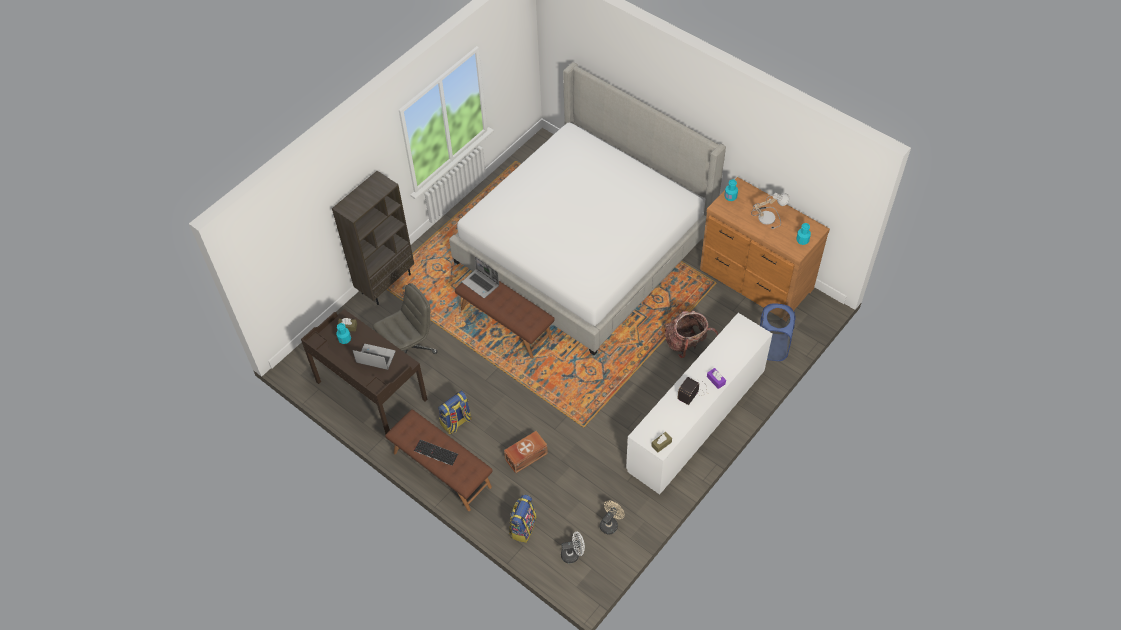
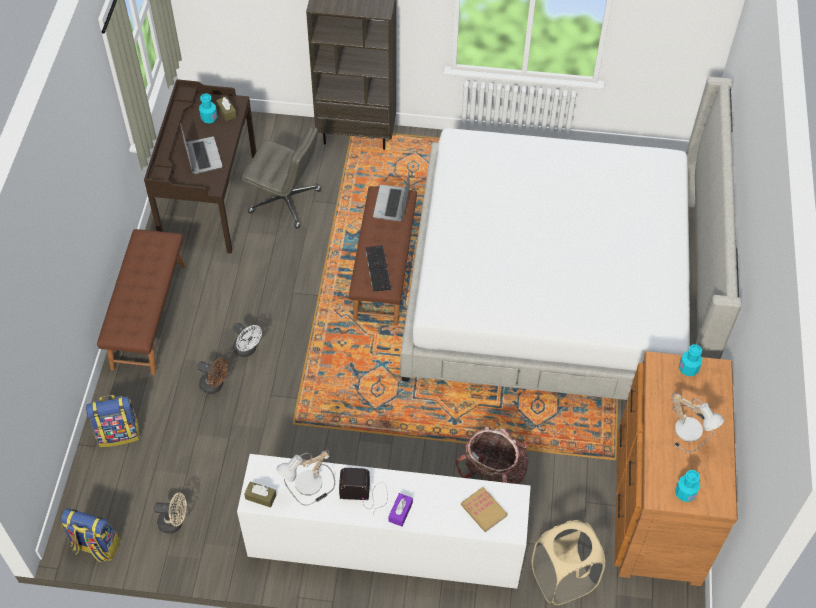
camera: 55 degrees right, 0 degrees up
(435, 453) = (134, 284): keyboard -> keyboard (377, 268)
(456, 422) = (218, 295): backpack -> backpack (95, 546)
(525, 456) = (215, 385): brown storage box -> brown fan
(573, 554) = (111, 504): white fan -> white fan (247, 350)
(670, 416) = (308, 486): none -> table lamp
(739, 341) = (483, 510): none -> book
(772, 347) = (562, 579): blue laundry basket -> beige laundry basket

